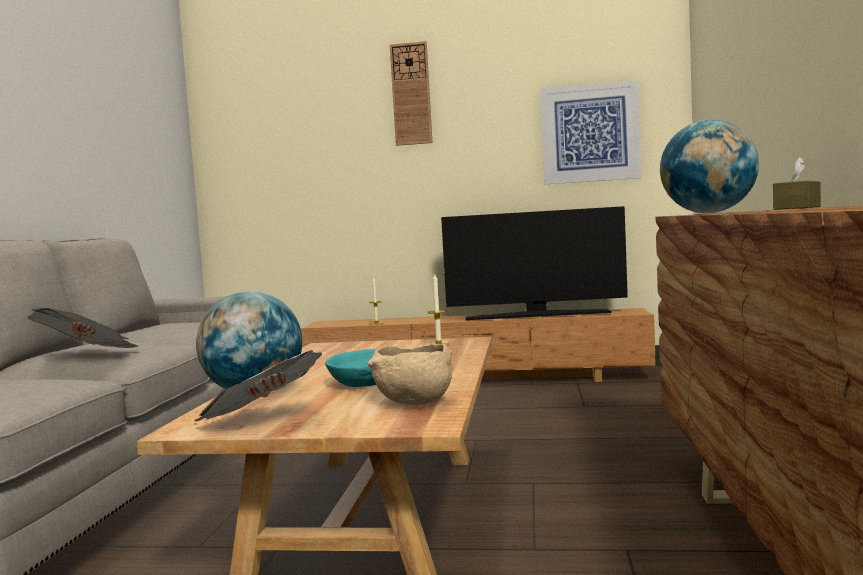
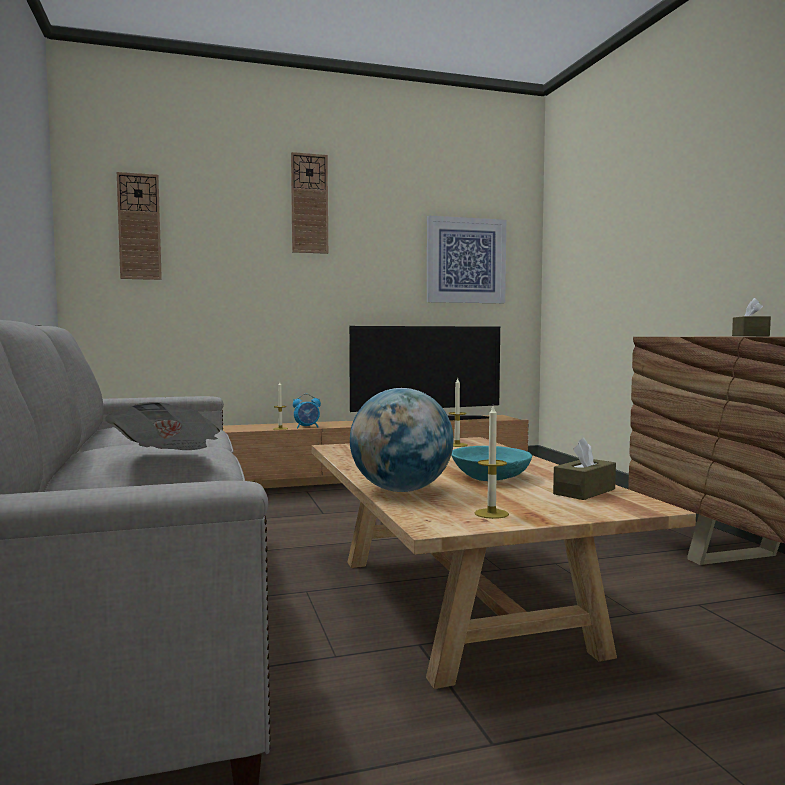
camera: 25 degrees left, 0 degrees up
(257, 137) = (139, 227): none -> wall clock
(261, 421) = (491, 513): newspaper -> candle
(404, 322) = (307, 427): none -> alarm clock
(413, 403) = (584, 491): beige bowl -> brown tissue box
(709, 213) = (689, 336): globe -> none

